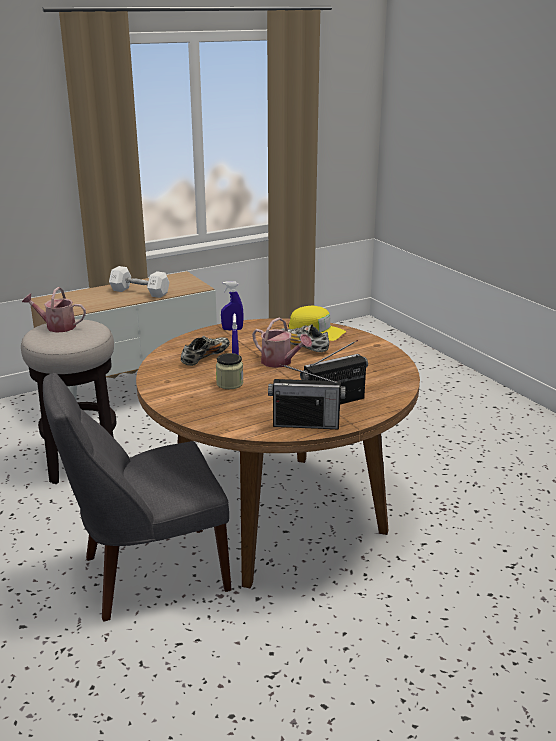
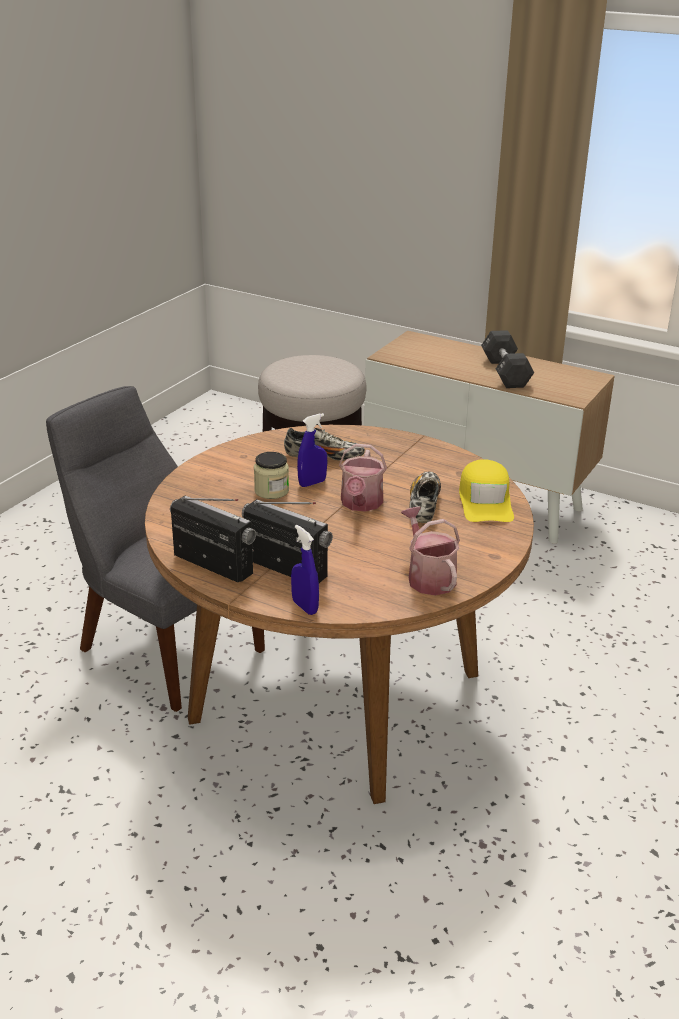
camera: 60 degrees right, 5 degrees up
(57, 326) = (315, 362): watering can -> watering can (428, 577)
(139, 292) = (505, 372): white dumbbell -> black dumbbell
(232, 329) = (421, 448): blue spray bottle -> blue spray bottle (305, 607)
(306, 424) = (213, 564): radio -> radio turned 150 degrees clockwise

